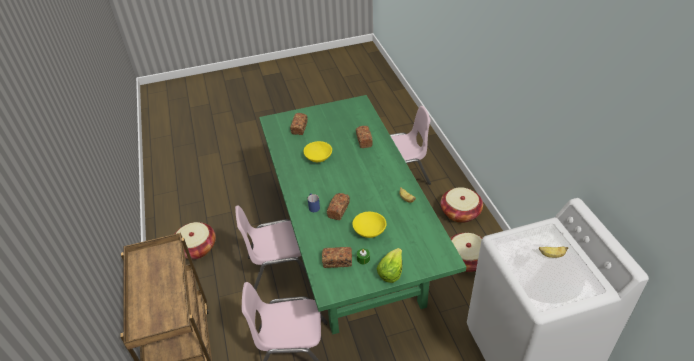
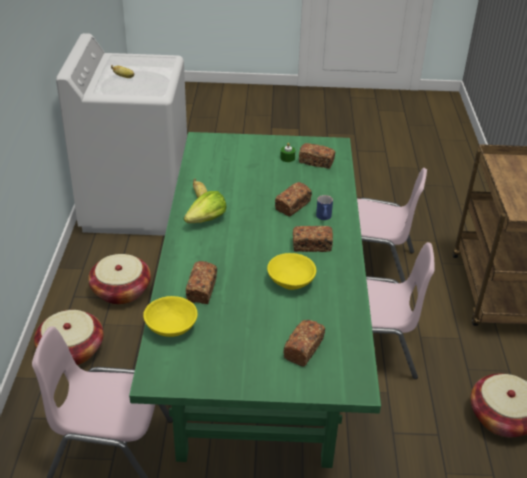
camera: 165 degrees left, 5 degrees down
(314, 183) = (311, 246): none -> bread
(369, 231) = (267, 178): yellow bowl -> yellow bowl (171, 327)
(390, 271) = (265, 143): lettuce -> lettuce (207, 220)

